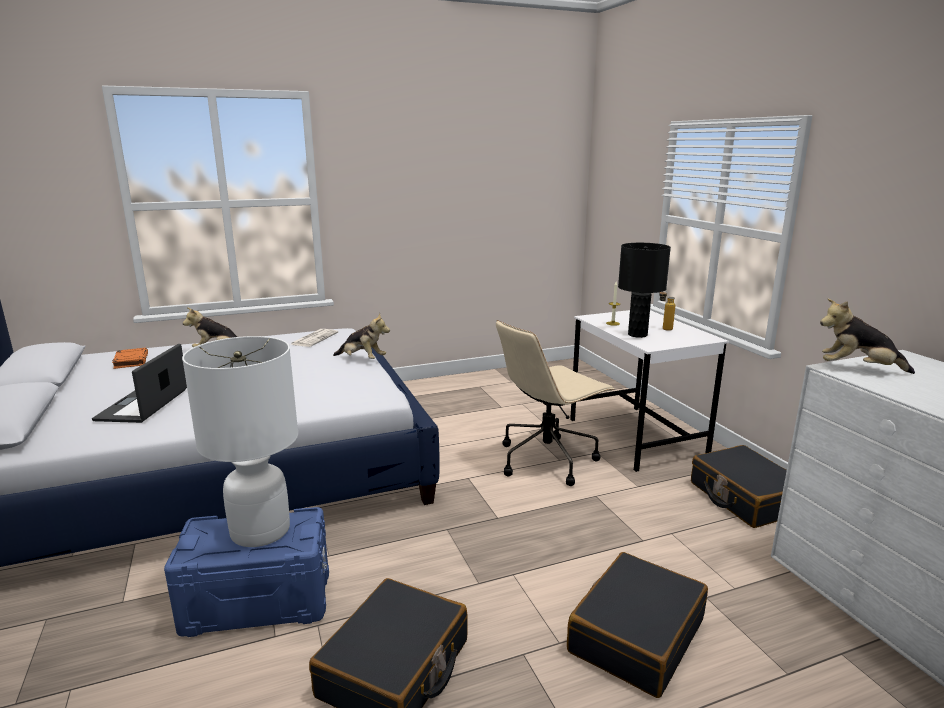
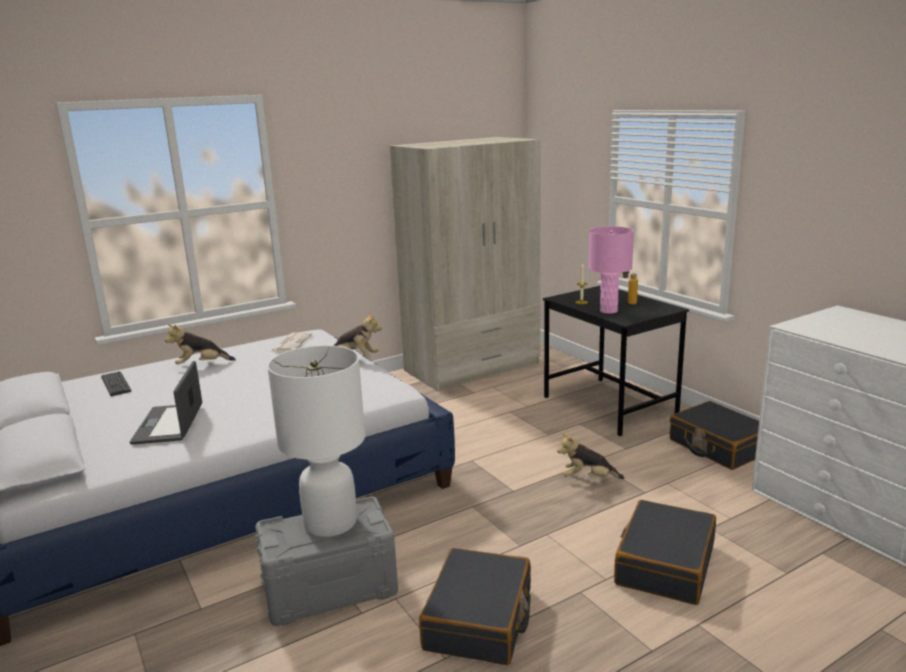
camera: 10 degrees left, 0 degrees up
(131, 361) = (116, 384): orange book -> keyboard
(257, 602) = (330, 589): blue storage box -> grey storage box
(511, 381) = (473, 367): none -> beige wardrobe
(547, 459) = (537, 435): beige office chair -> none
(637, 437) = (610, 406): white desk -> black desk
(638, 335) = (609, 311): black table lamp -> pink table lamp
(858, 369) = (809, 325): plush toy -> plush toy (588, 478)

